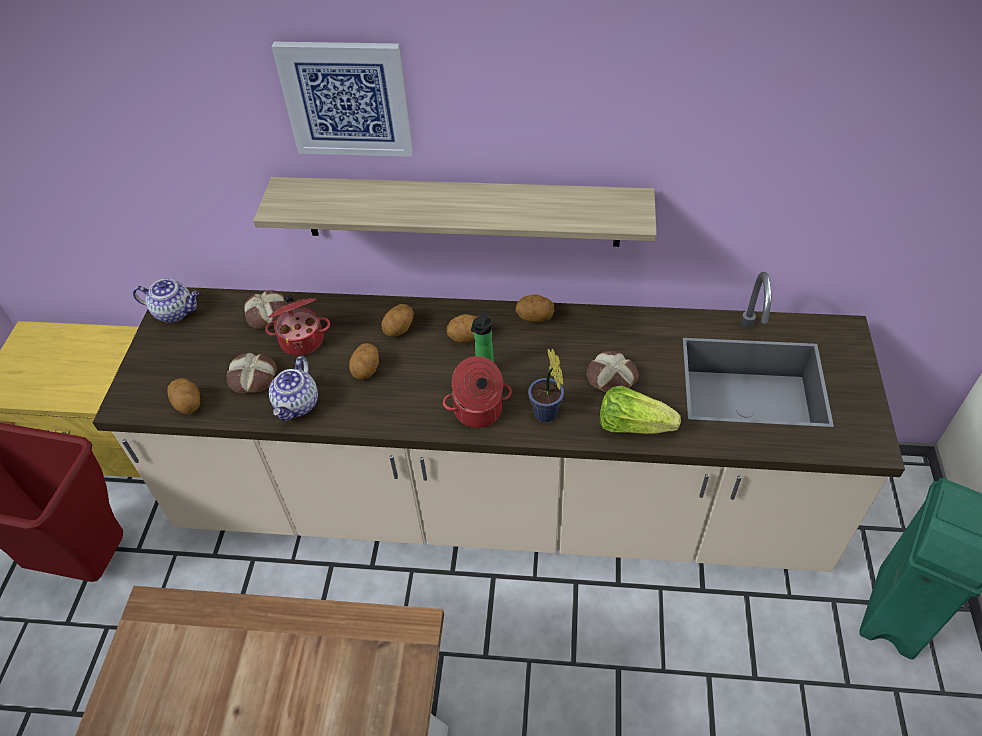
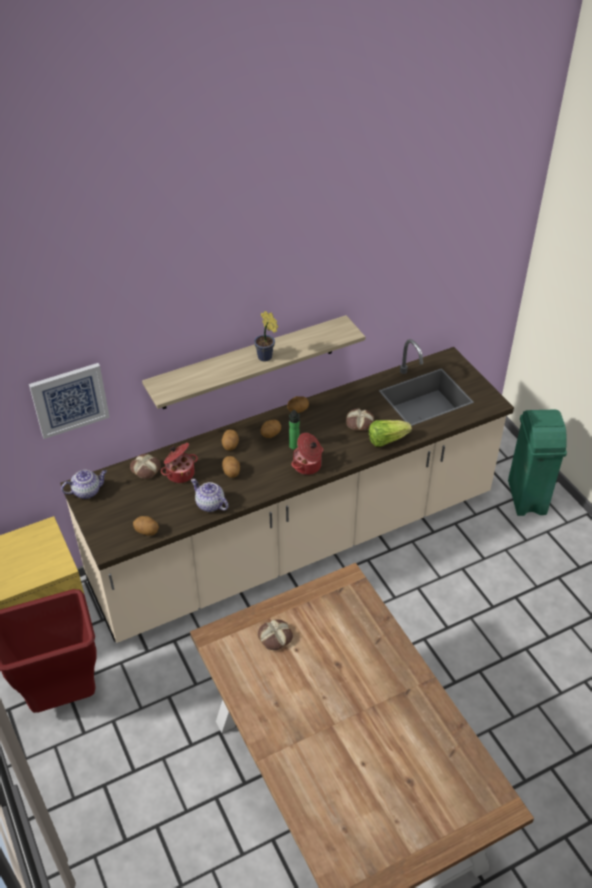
camera: 35 degrees left, 5 degrees down
(252, 378) = (170, 503): bread -> bread (275, 637)
(297, 405) = (209, 504): teapot -> teapot turned 150 degrees clockwise
(346, 99) = (190, 319): picture -> picture (69, 399)
(546, 416) = (343, 453): potted plant -> potted plant (266, 358)

